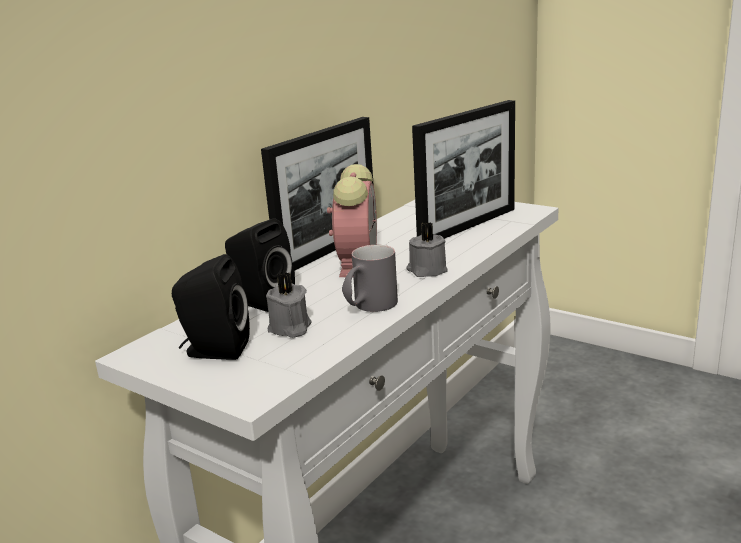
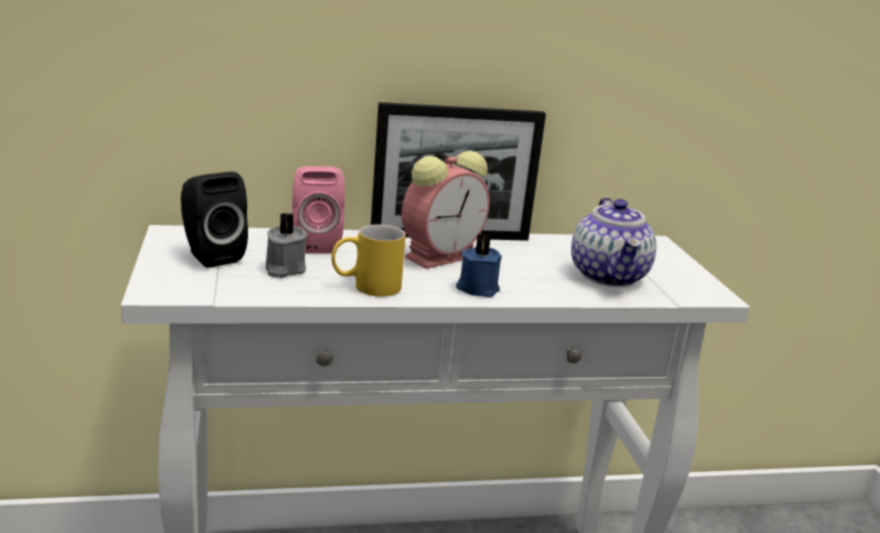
camera: 40 degrees right, 0 degrees up
(260, 301) = (314, 243): black speaker -> pink speaker
(369, 307) = (365, 287): grey mug -> yellow mug
(426, 270) = (477, 288): grey candle -> blue candle
(468, 226) = (609, 276): picture frame -> teapot

